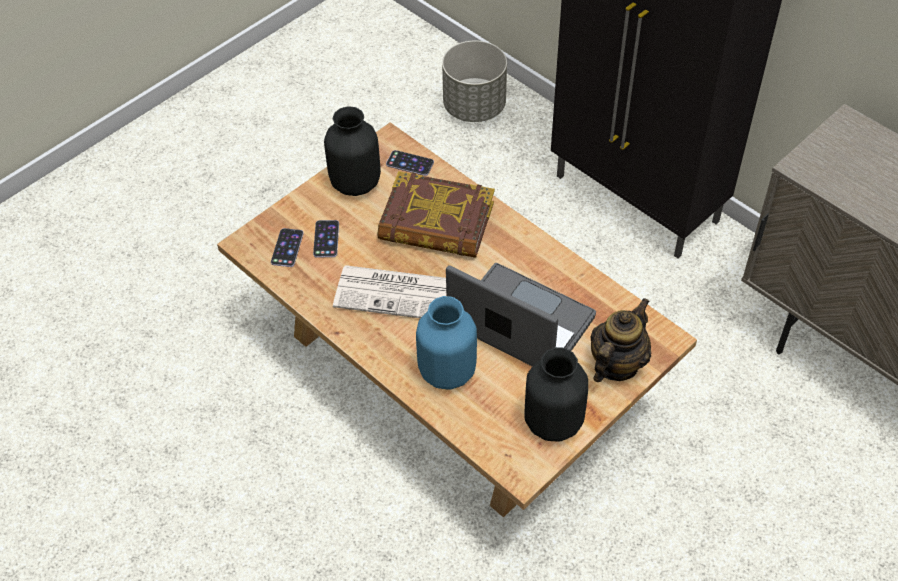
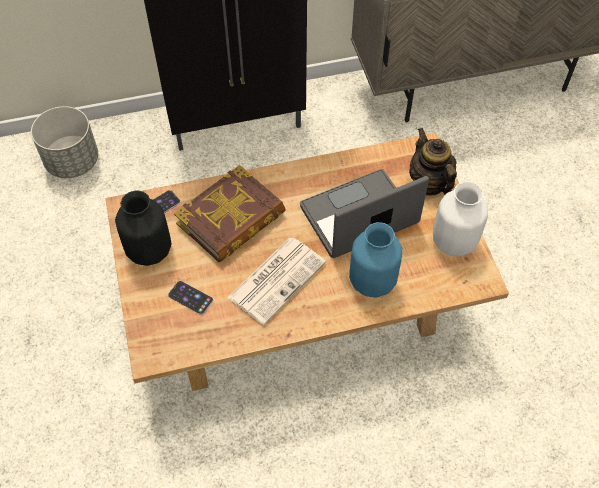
camera: 60 degrees left, 5 degrees up
(287, 248) = (178, 329): phone -> none
(553, 421) = (453, 241): black vase -> white vase

